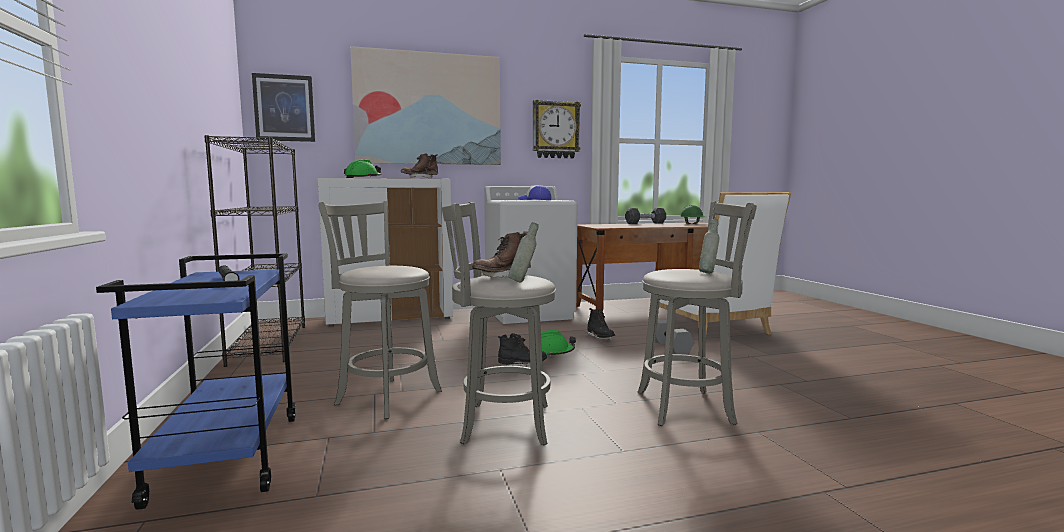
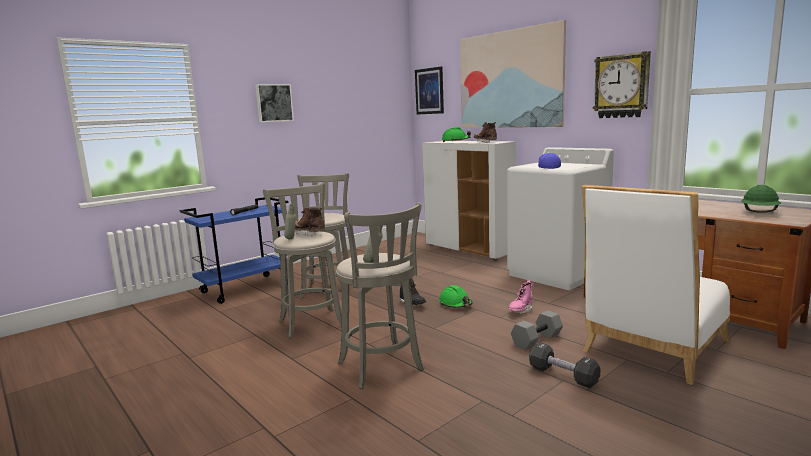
camera: 65 degrees right, 5 degrees up
(146, 61) = (274, 103): none -> picture
(269, 344) = (381, 247): black bookcase -> none
(600, 338) = (521, 310): black boot -> pink boot
(645, 223) = (709, 201): black dumbbell -> black dumbbell (563, 375)

